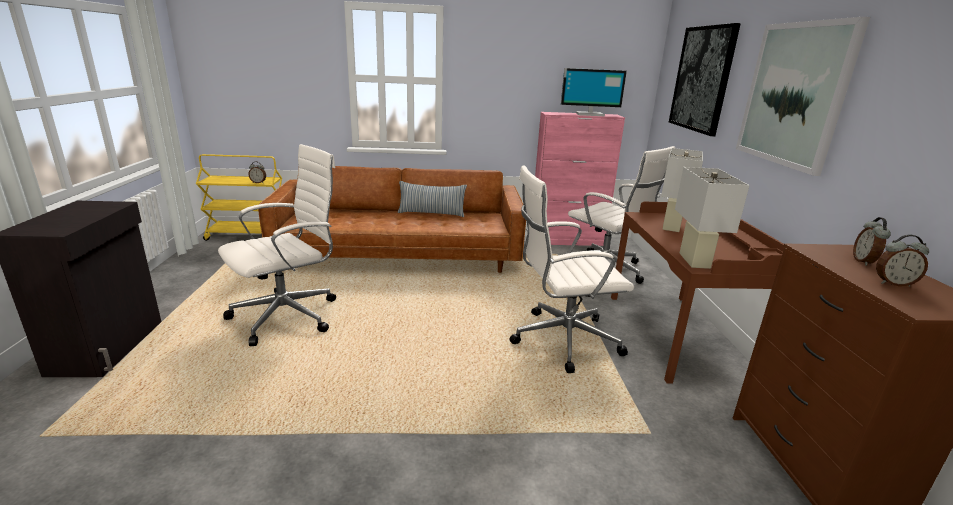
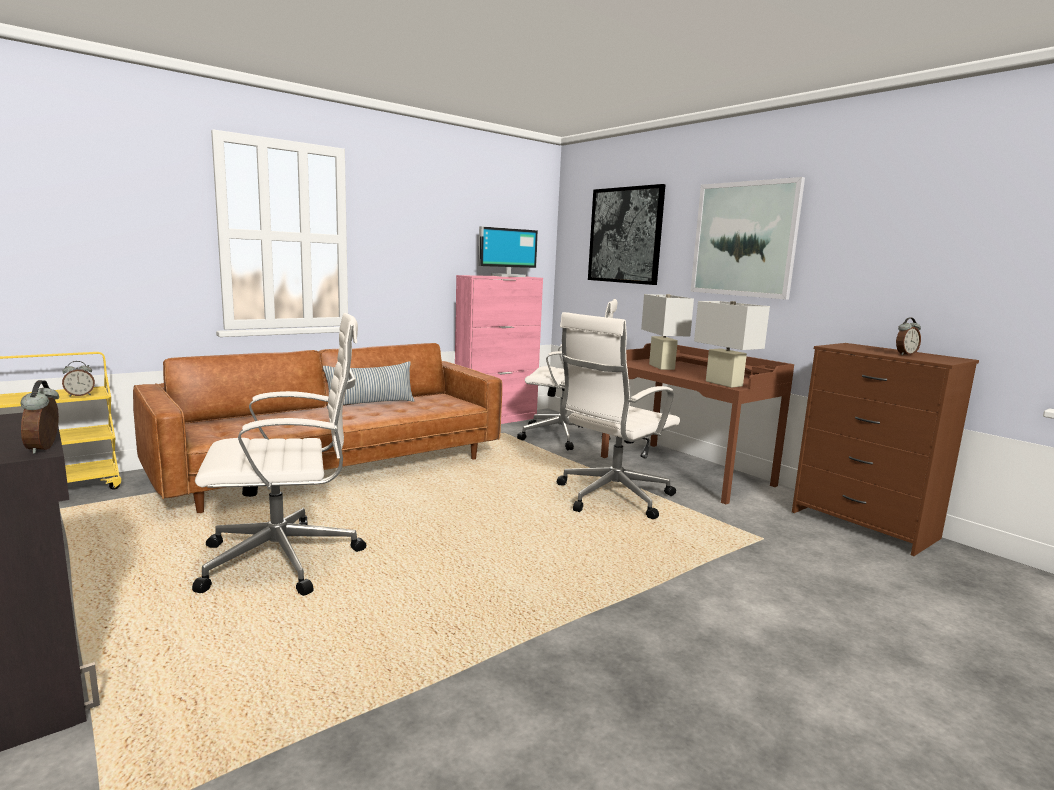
camera: 35 degrees left, 10 degrees down
(289, 315) = (286, 559): white office chair -> white office chair turned 60 degrees clockwise
(864, 262) = (869, 348): alarm clock -> alarm clock (46, 448)

